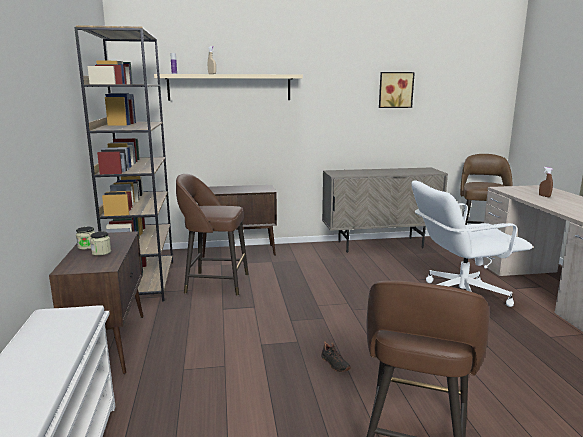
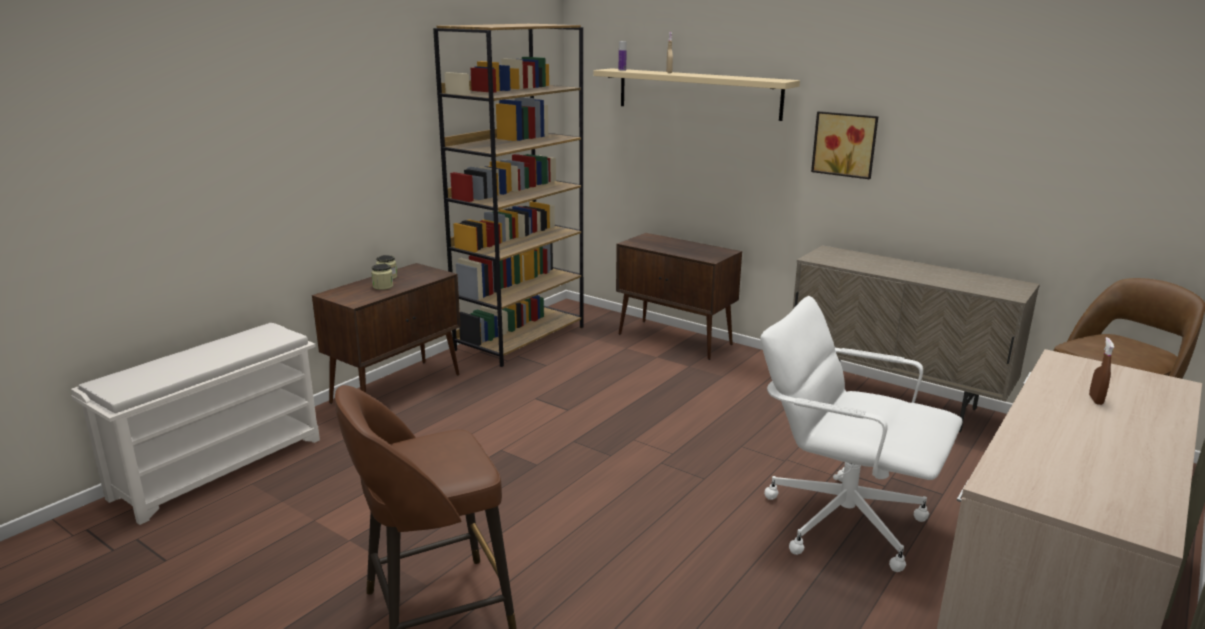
camera: 45 degrees right, 5 degrees up
(215, 283) = (579, 367): brown stool -> none
(334, 364) = (523, 504): black shoe -> none
(395, 90) = (977, 120): picture -> picture (845, 144)

